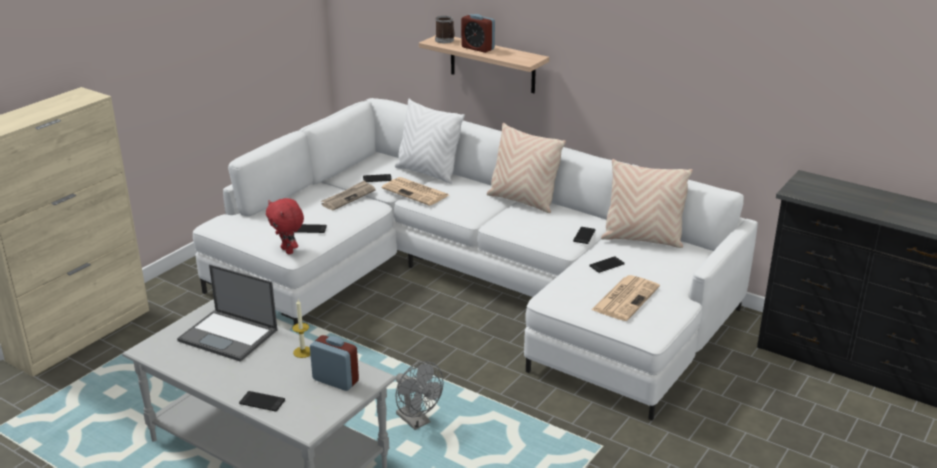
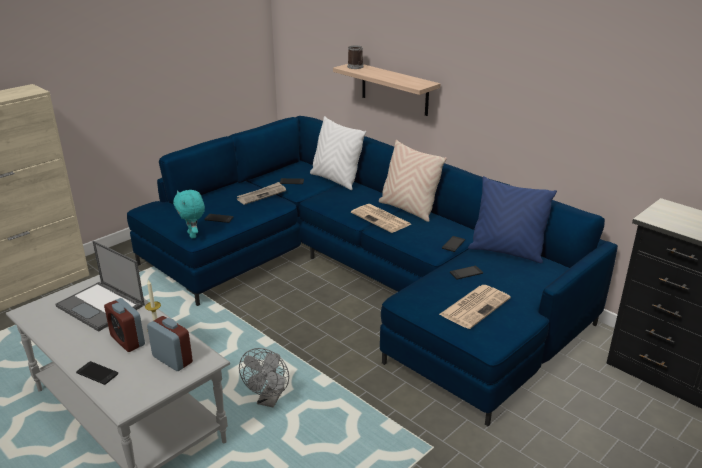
camera: 10 degrees right, 0 degrees up
(288, 250) = (193, 235): red plush toy -> turquoise plush toy
(416, 192) = (320, 195): newspaper -> newspaper (381, 219)
(417, 422) = (269, 400): grey fan -> grey fan turned 45 degrees clockwise
(472, 283) = (359, 277): white sofa -> blue sofa
(477, 48) = (380, 74): alarm clock -> alarm clock (127, 340)
(642, 239) = (506, 252): beige pillow -> blue pillow

